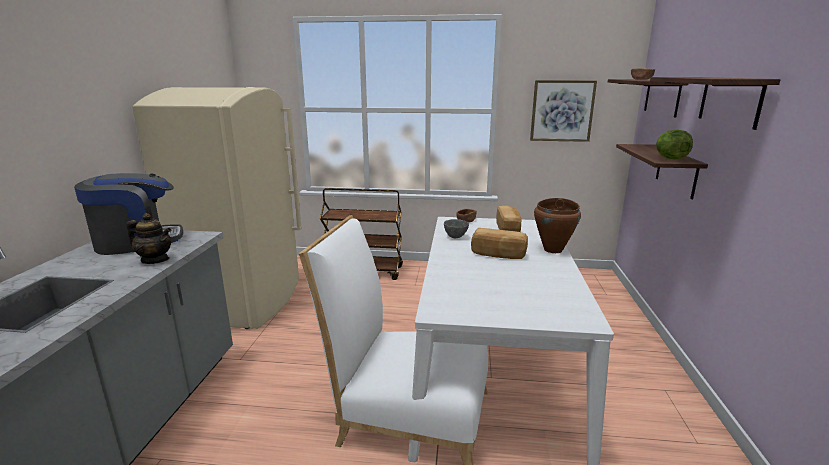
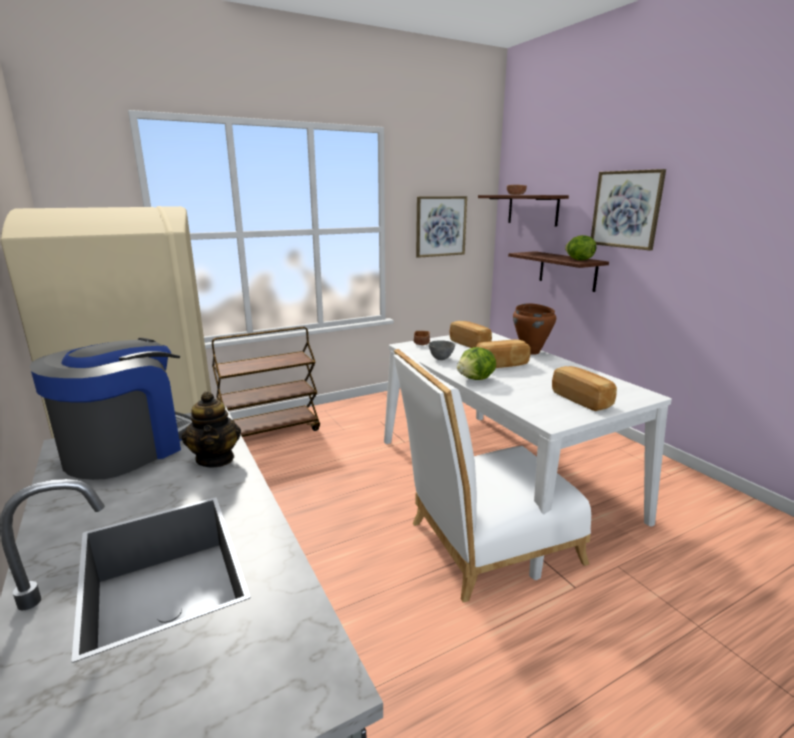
camera: 35 degrees left, 0 degrees up
(155, 260) = (216, 459): teapot -> teapot turned 90 degrees clockwise
(449, 260) = (476, 379): none -> lettuce
(507, 304) = (582, 399): none -> bread
(729, 100) = (626, 209): shelf -> picture

